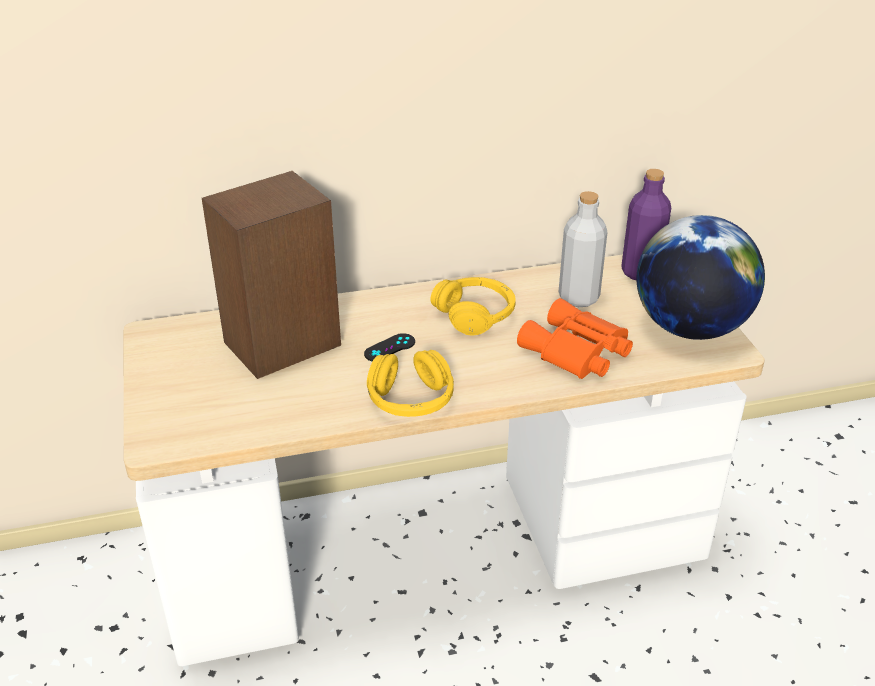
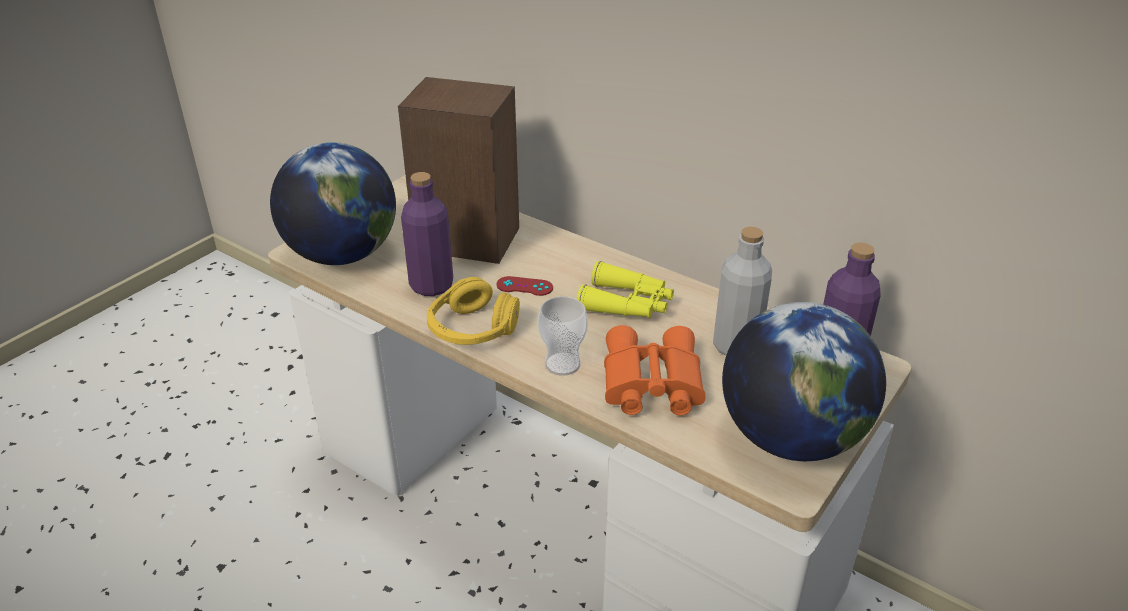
camera: 50 degrees right, 0 degrees up
(201, 421) = (342, 255): none -> globe
(322, 392) = (431, 285): none -> purple bottle
(390, 348) = (524, 286): black game controller -> red game controller
(475, 314) = (627, 304): yellow headphones -> yellow binoculars
(509, 378) = (562, 364): none -> cup

